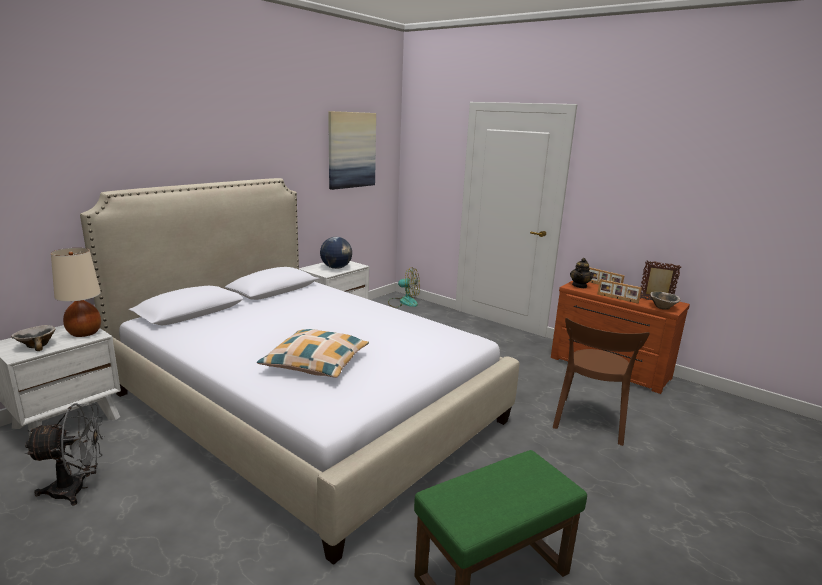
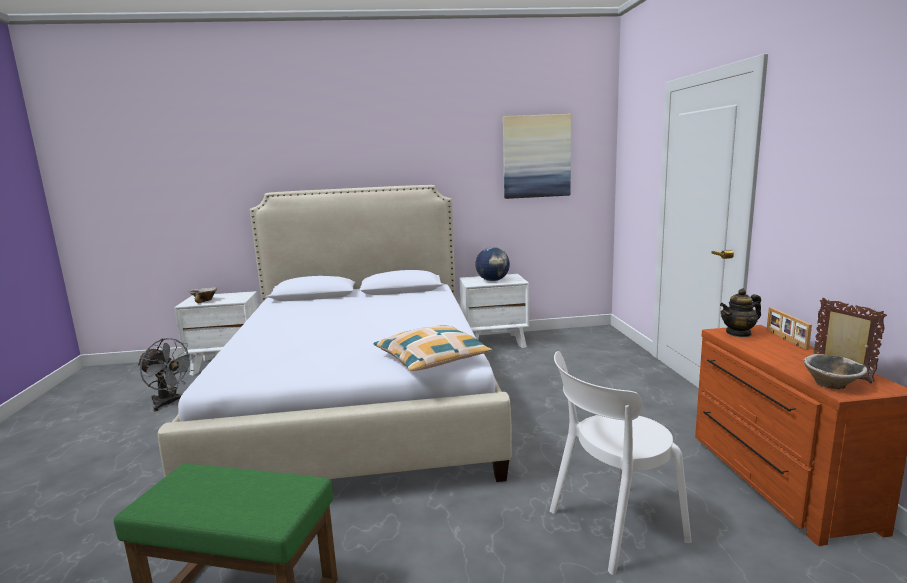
camera: 45 degrees right, 5 degrees down
(85, 333) = (237, 298): beige table lamp -> none
(316, 362) = (297, 343): pillow -> pillow (431, 359)
(403, 302) = (601, 336): fan -> none
(589, 422) = (611, 527): brown chair -> white chair
(617, 298) = (766, 358): picture frame -> none

